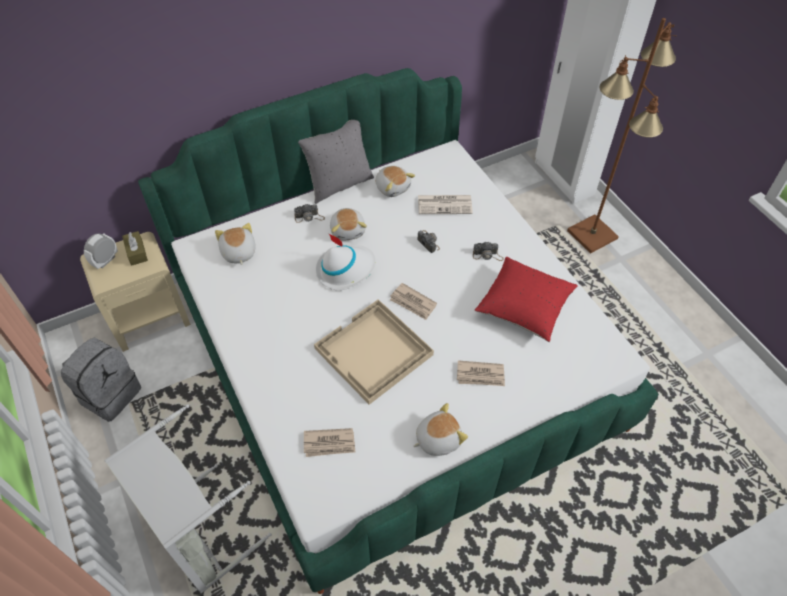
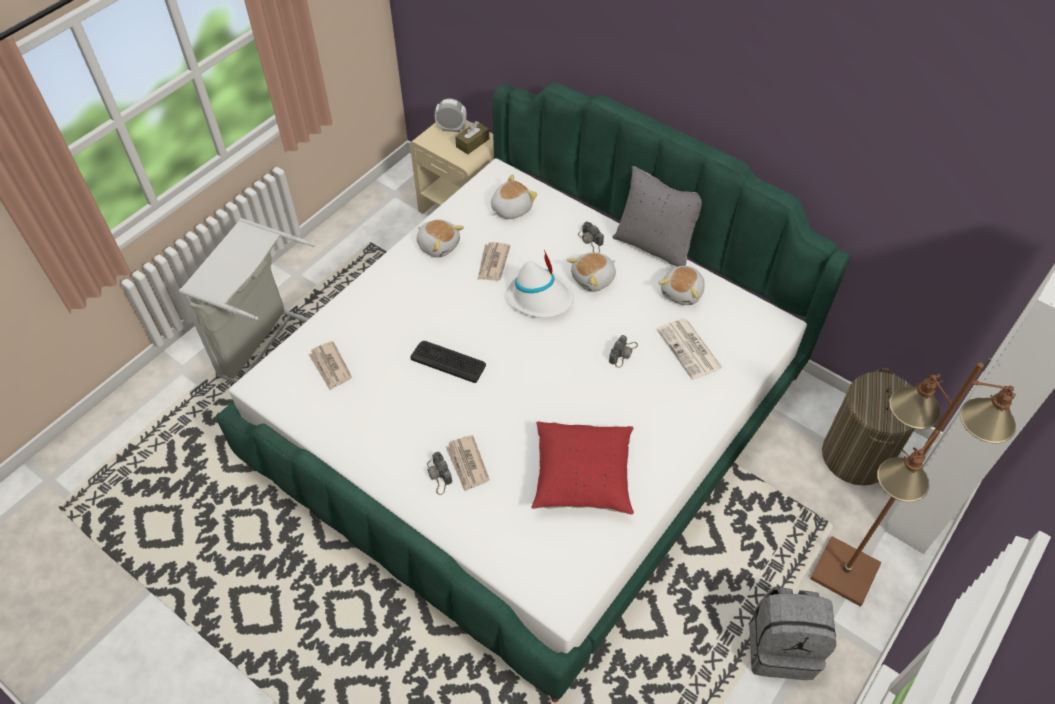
camera: 65 degrees right, 0 degrees up
(110, 394) = (372, 225): grey backpack -> grey backpack (781, 646)
(373, 353) = (448, 361): beige tray -> keyboard
(413, 303) = (529, 371): newspaper -> newspaper (492, 263)
(437, 438) = (373, 452): plush toy -> plush toy (438, 245)
(487, 255) = (638, 416): camera -> camera (439, 476)
(516, 191) = (855, 456): none -> laundry basket

